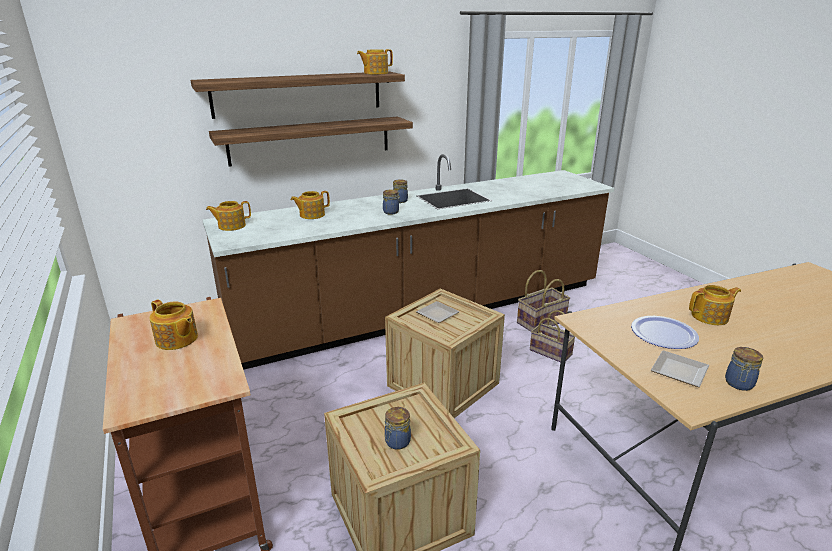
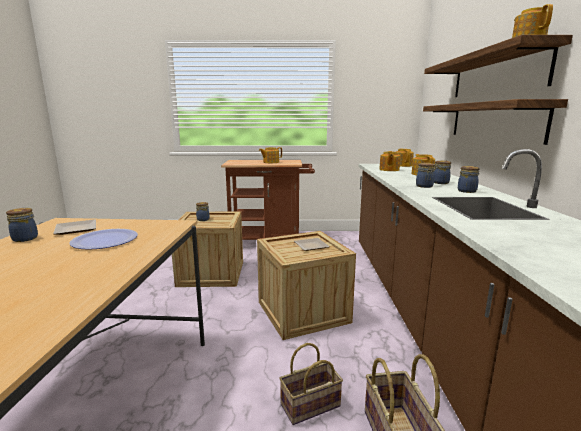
camera: 115 degrees right, 10 degrees down
(364, 208) = (440, 182): none -> jar
(710, 317) = (66, 269): teapot -> teapot (389, 170)

